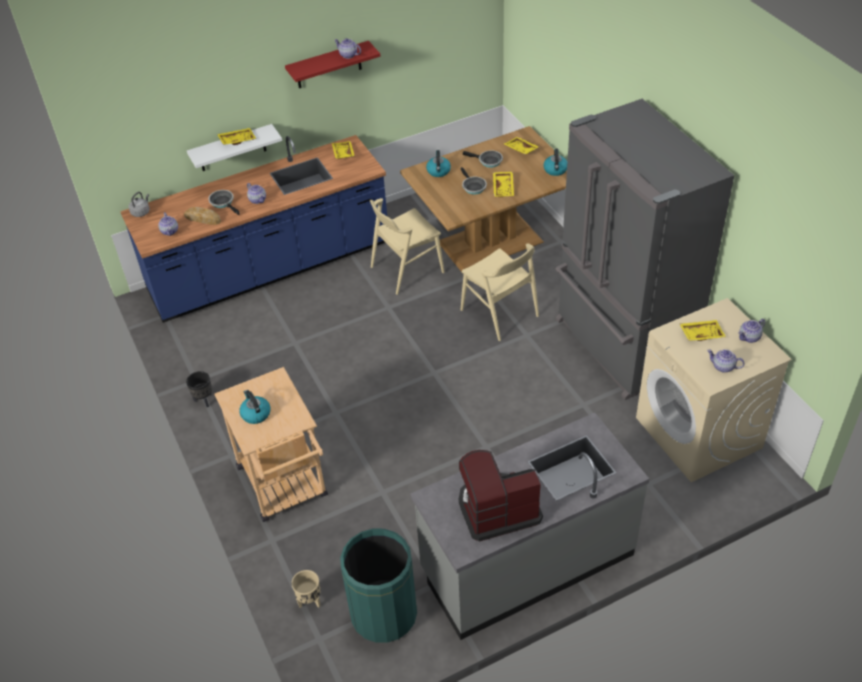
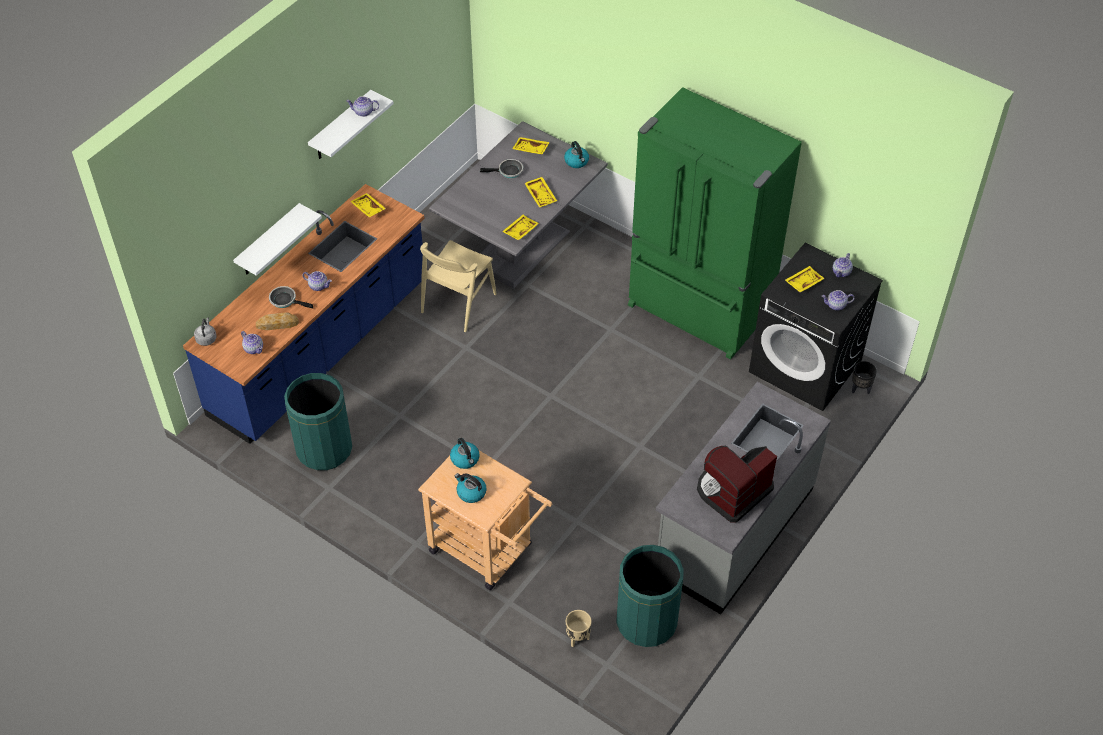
camera: 30 degrees left, 5 degrees up
(204, 401) = (352, 504): black planter -> black planter (860, 389)
(215, 348) = (324, 449): none -> green trash can
(237, 140) = (278, 232): yellow tray -> yellow tray (520, 230)
(328, 65) = (341, 127): red shelf -> white shelf
(438, 171) = (468, 197): kettle -> kettle (465, 459)
(473, 187) = (511, 203): frying pan -> none
(491, 242) = (521, 248): brown dining table -> grey dining table
(499, 313) = (573, 317): beige chair -> none
(620, 346) = (698, 310): grey fridge -> green fridge
(699, 433) = (806, 366): beige washing machine -> black washing machine

